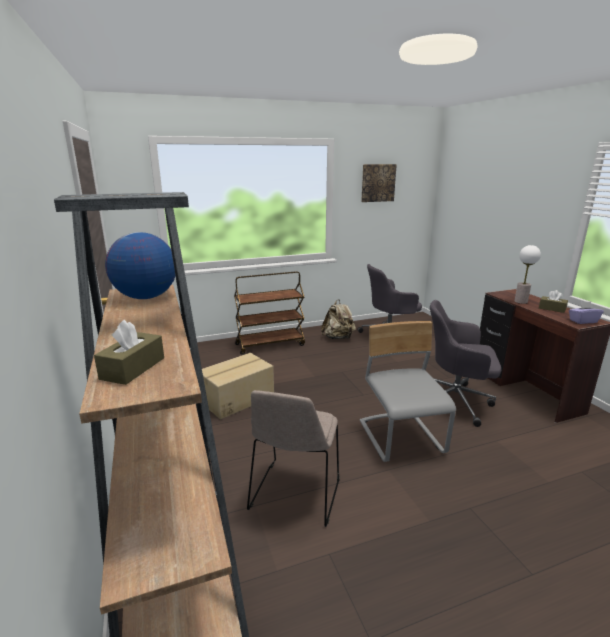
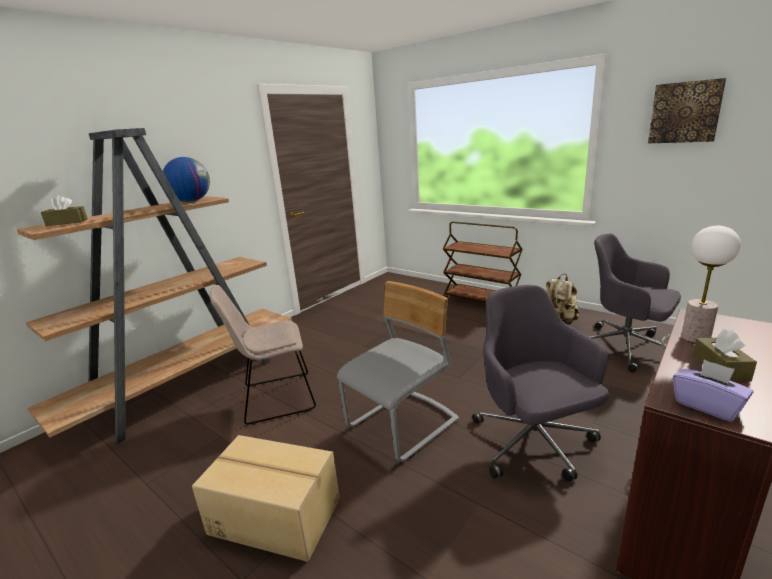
camera: 60 degrees right, 0 degrees up
(236, 399) = (374, 328): cardboard box -> cardboard box (275, 515)

